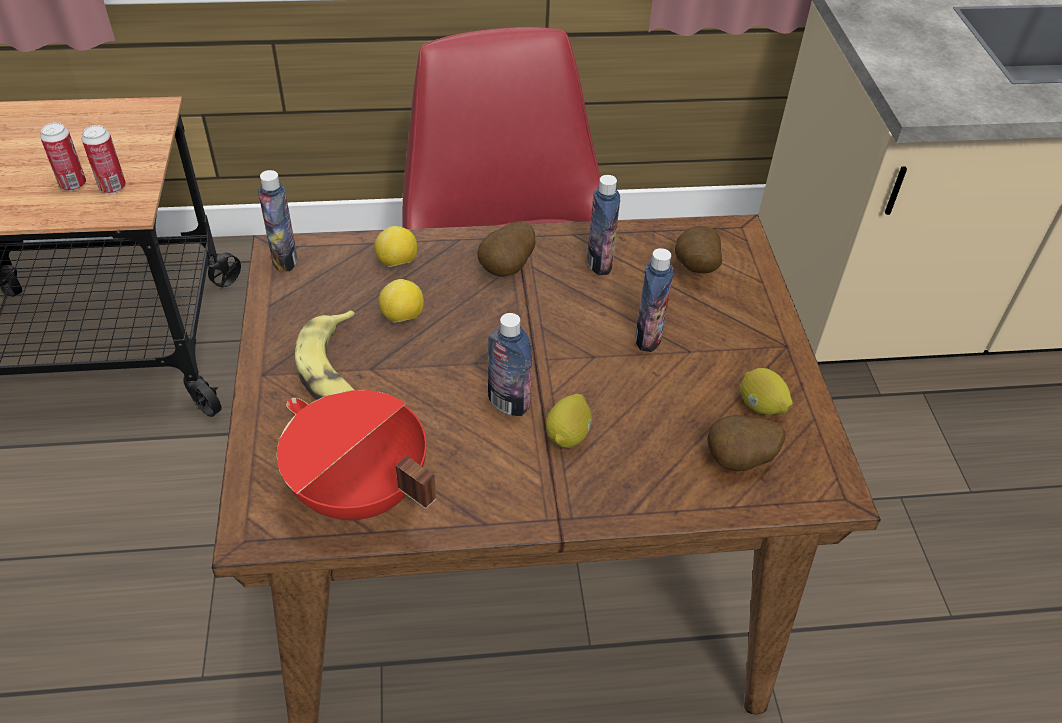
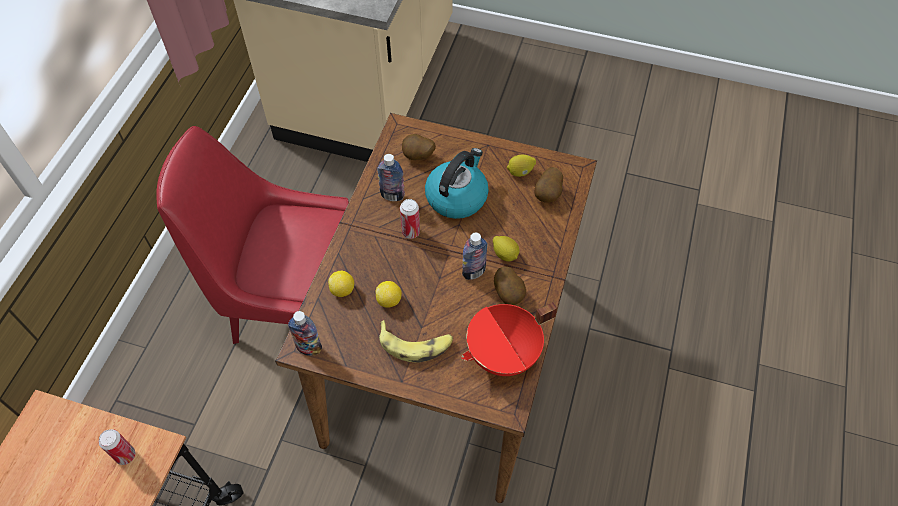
camera: 65 degrees left, 10 degrees up
(73, 184) = (105, 483): can -> can (411, 232)
(508, 268) = (375, 238): potato -> potato (509, 294)
(648, 337) = (457, 197): bottle -> kettle

